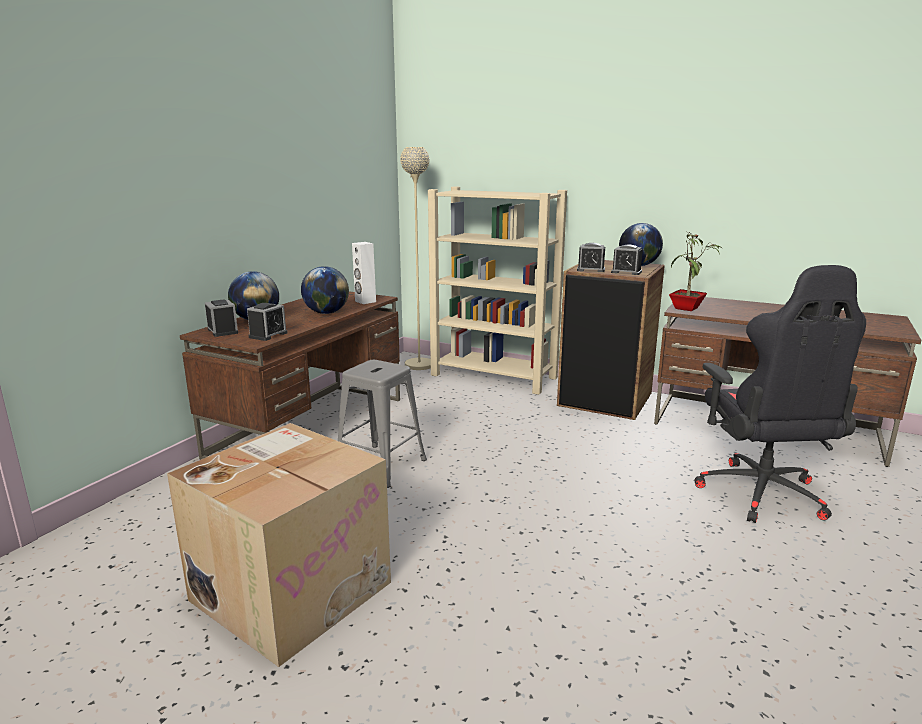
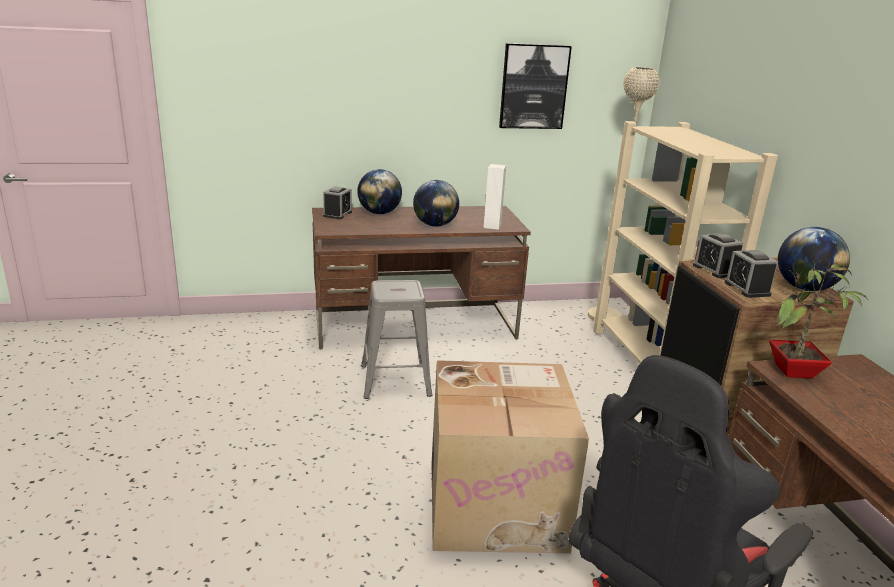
camera: 50 degrees right, 5 degrees up
(268, 335) = (350, 228): alarm clock -> none
(291, 589) = (198, 420): cardboard box -> cardboard box (497, 503)
(331, 172) = (533, 86): none -> picture

